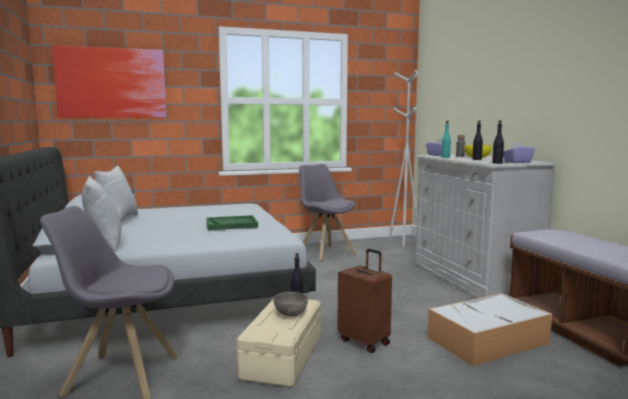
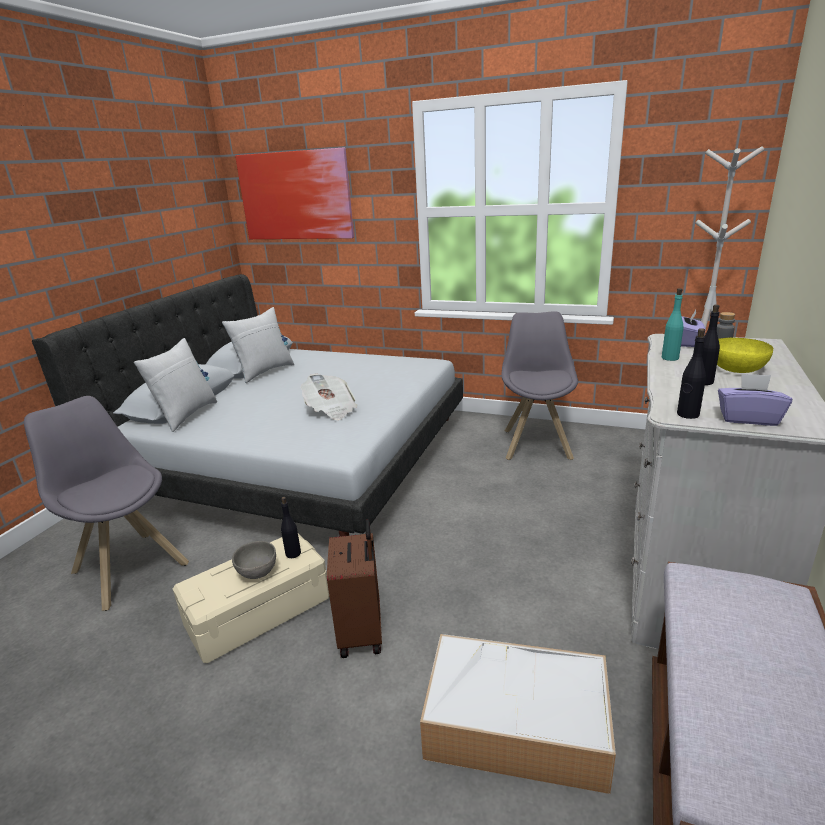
camera: 40 degrees right, 15 degrees up
(231, 224) = (330, 410): green tray -> newspaper

